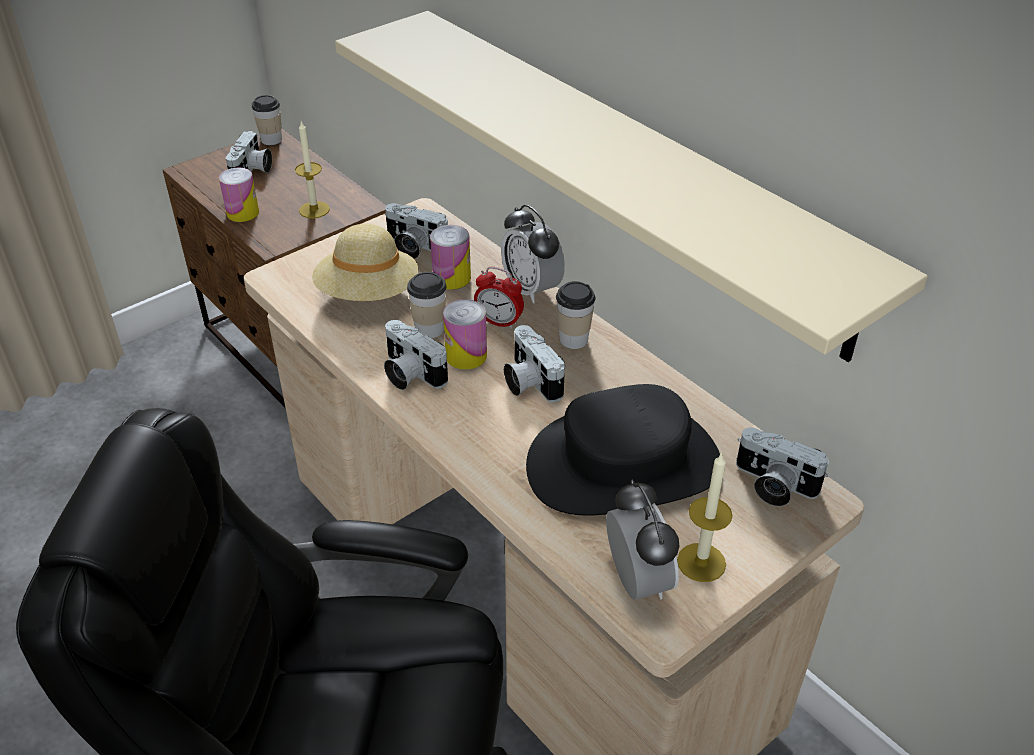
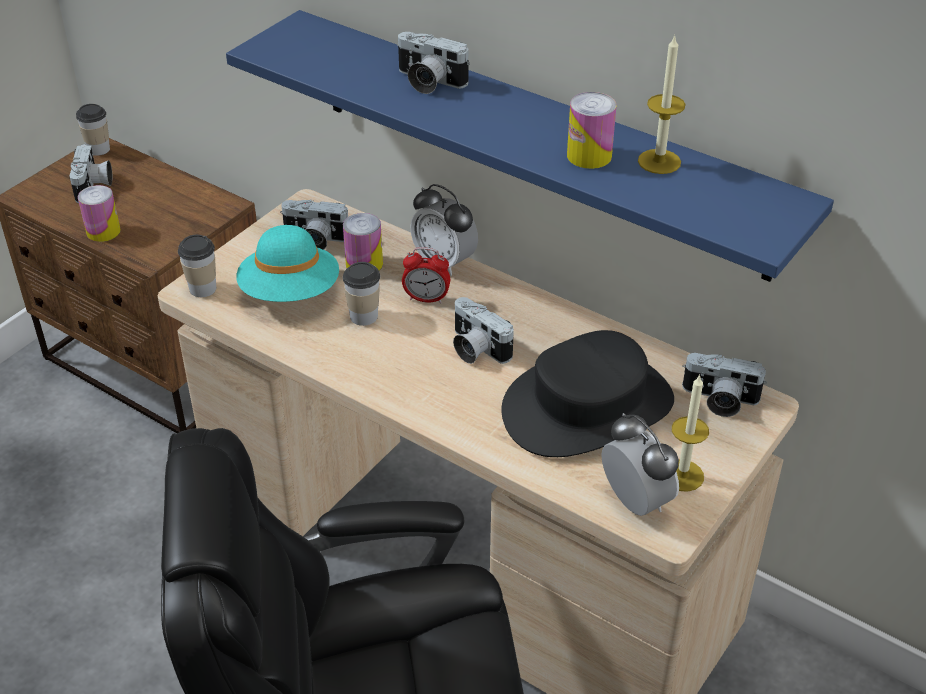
camera: 15 degrees left, 0 degrees up
(314, 210) = (177, 217): candle -> candle (659, 161)
(368, 294) = (290, 293): beige hat -> turquoise hat
(409, 374) = (363, 361): camera -> camera (428, 82)
(466, 355) = (408, 335): can -> can (589, 156)
(573, 339) = (501, 303): cup -> cup (202, 288)
(627, 171) = (536, 142): beige shelf -> blue shelf

